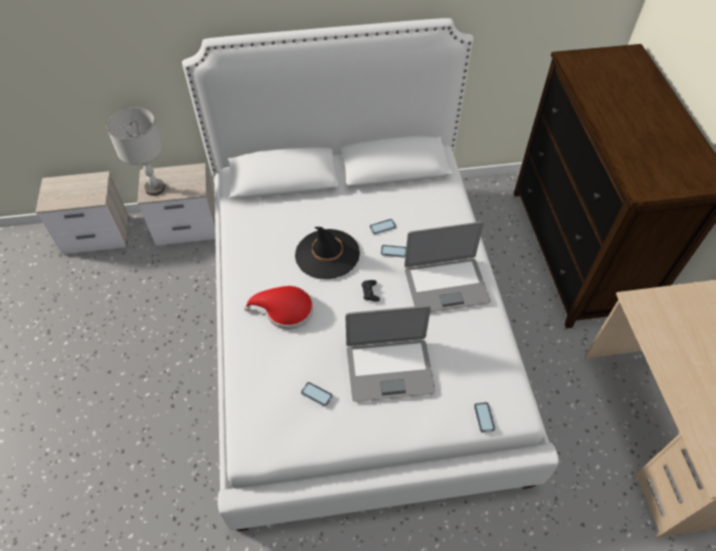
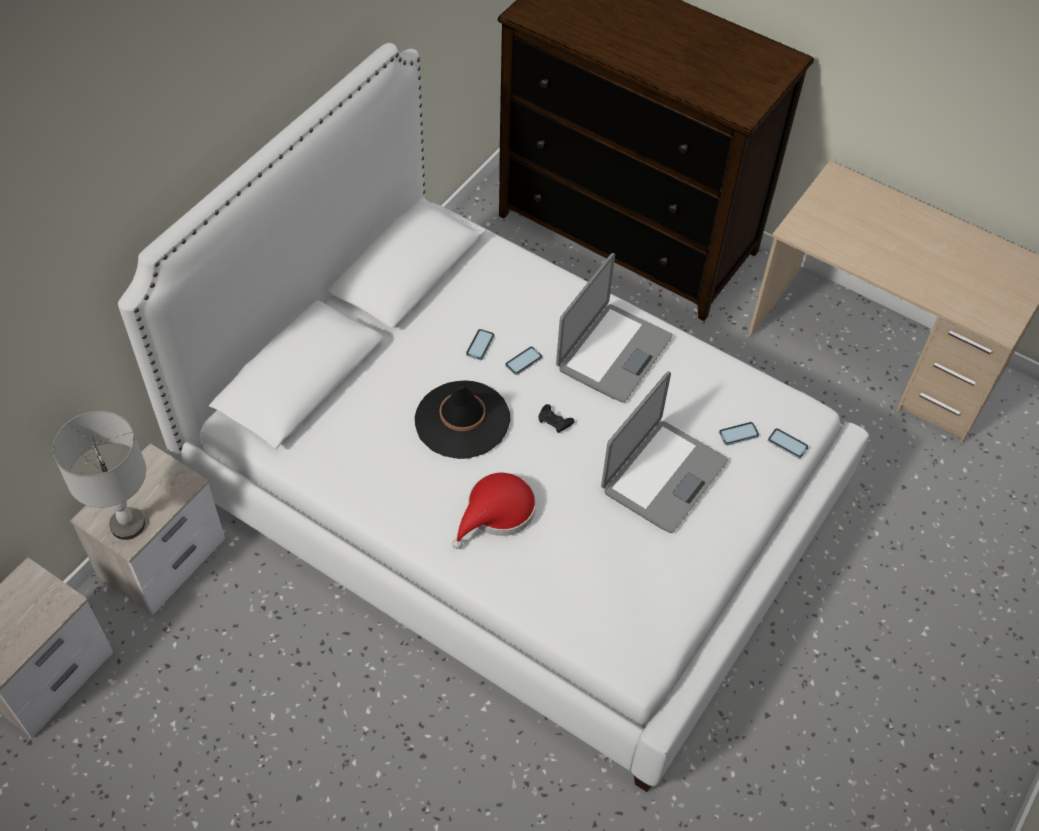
camera: 50 degrees left, 0 degrees up
(316, 394) = (632, 558): phone -> phone (738, 434)

